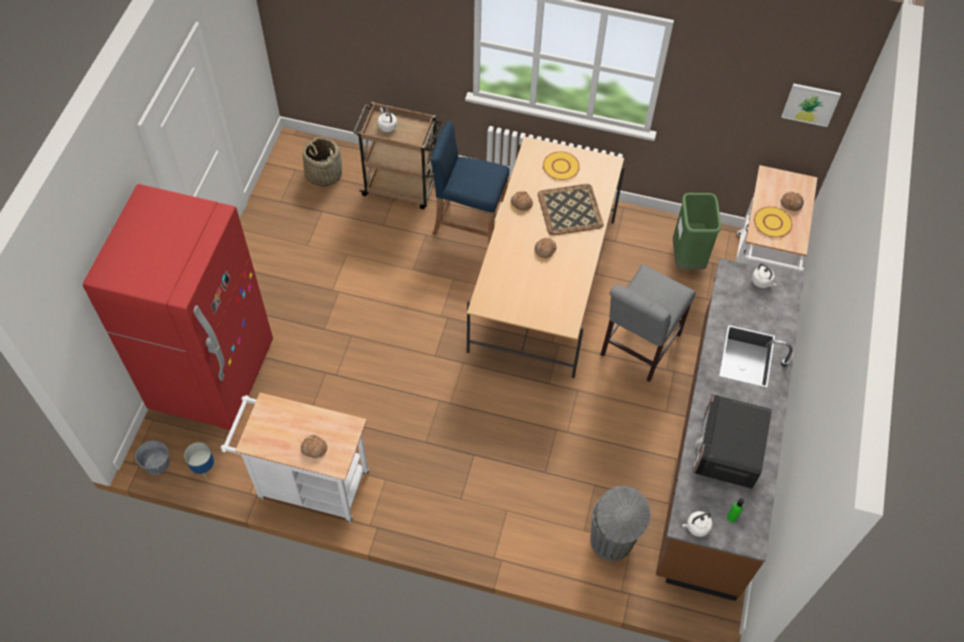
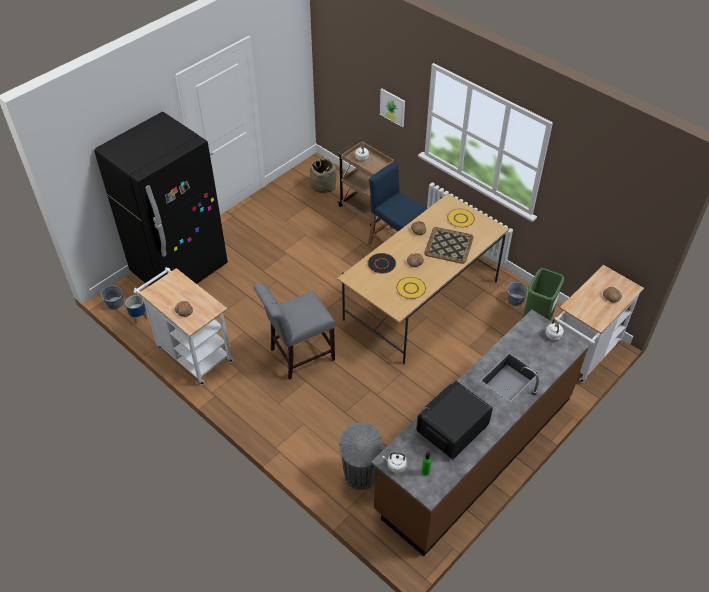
camera: 30 degrees right, 10 degrees down
(213, 375) = (180, 269): red fridge -> black fridge
(507, 269) = (381, 264): none -> black plate
(637, 347) = (461, 364): grey chair -> grey chair (298, 355)
(648, 237) = (515, 300): none -> grey bucket
(772, 222) = (588, 303): yellow plate -> yellow plate (411, 288)
(810, 104) = (642, 219): picture -> picture (392, 107)

